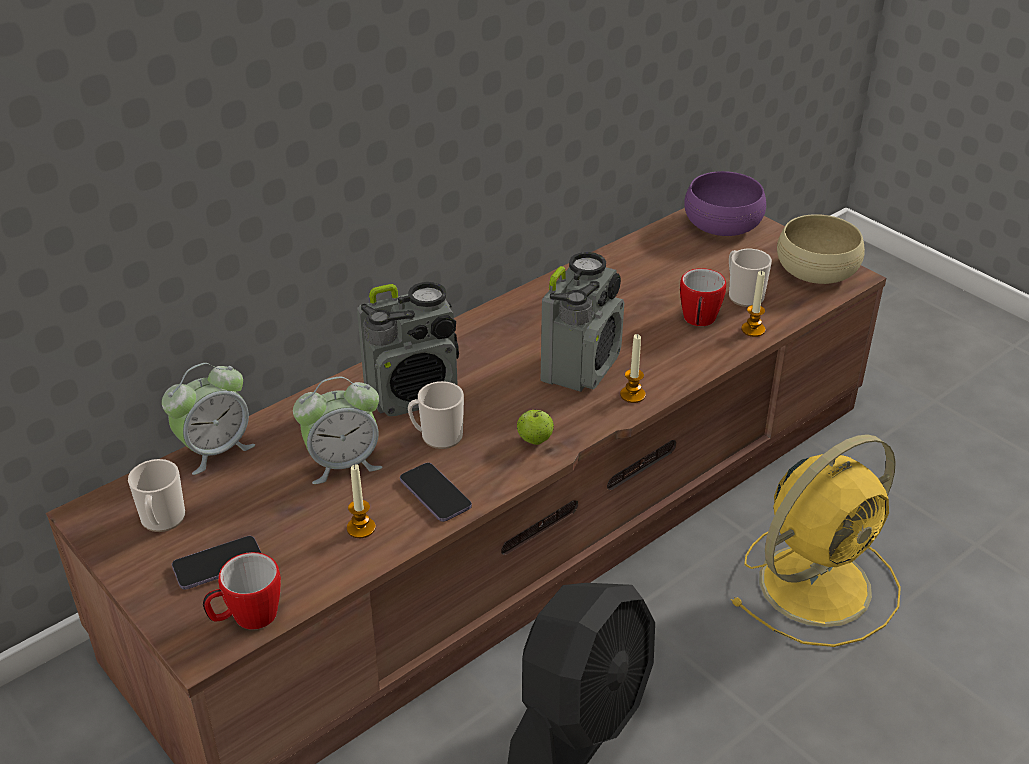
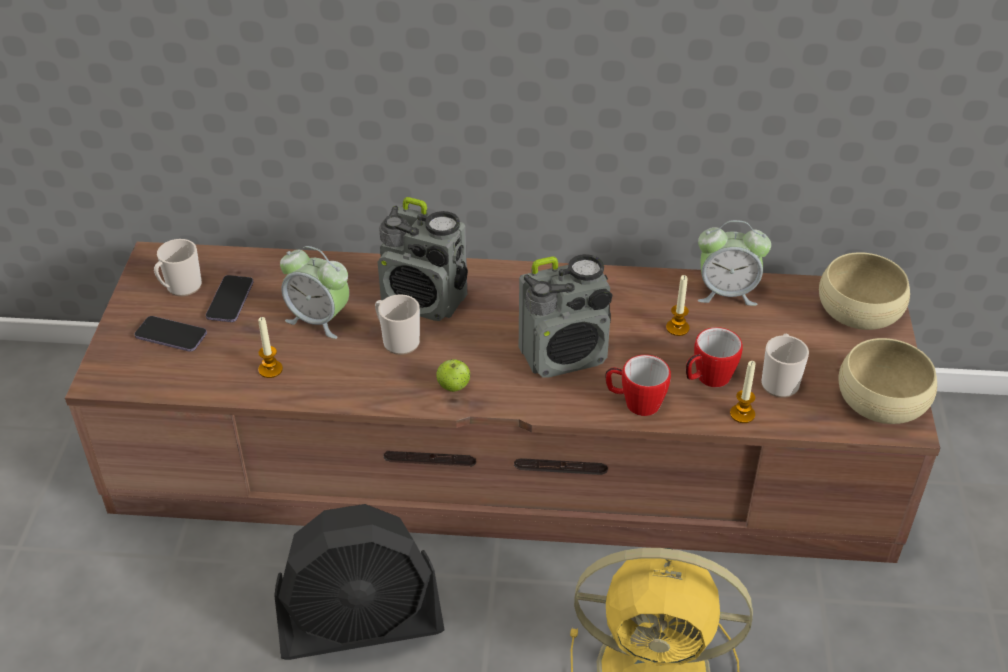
camera: 45 degrees right, 5 degrees up
(215, 450) = (264, 261): alarm clock -> alarm clock (727, 292)
(246, 618) = (141, 379): mug -> mug (635, 403)
(435, 494) = (341, 379): phone -> phone (230, 300)
(632, 395) = (568, 401): candle -> candle (677, 328)
(723, 224) = (859, 311): purple bowl -> beige bowl

